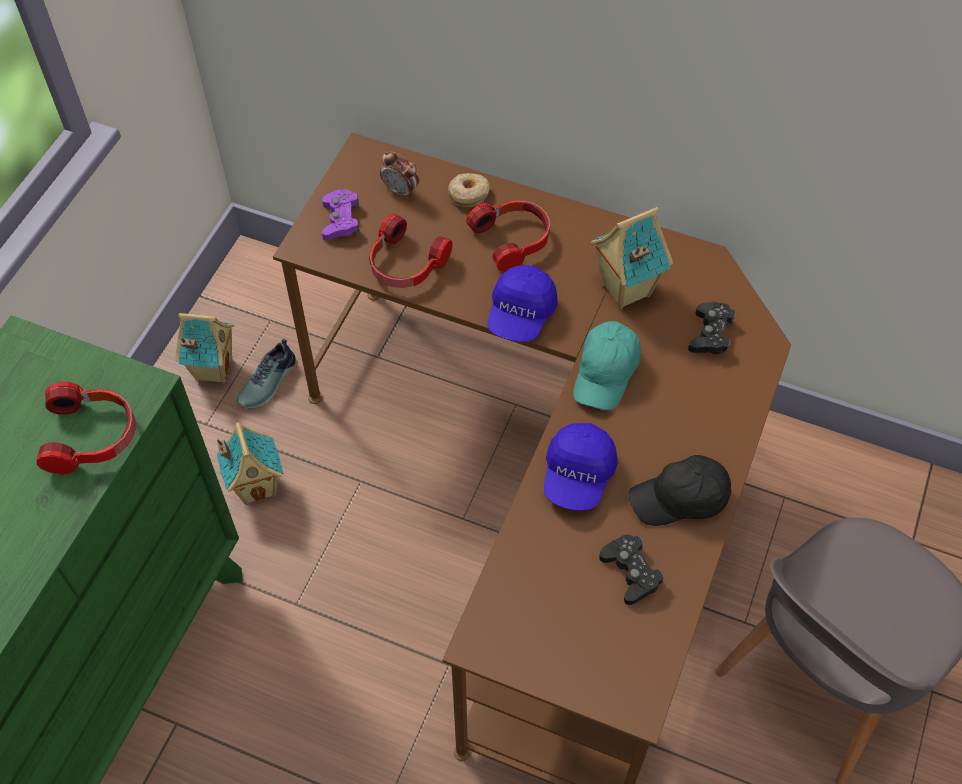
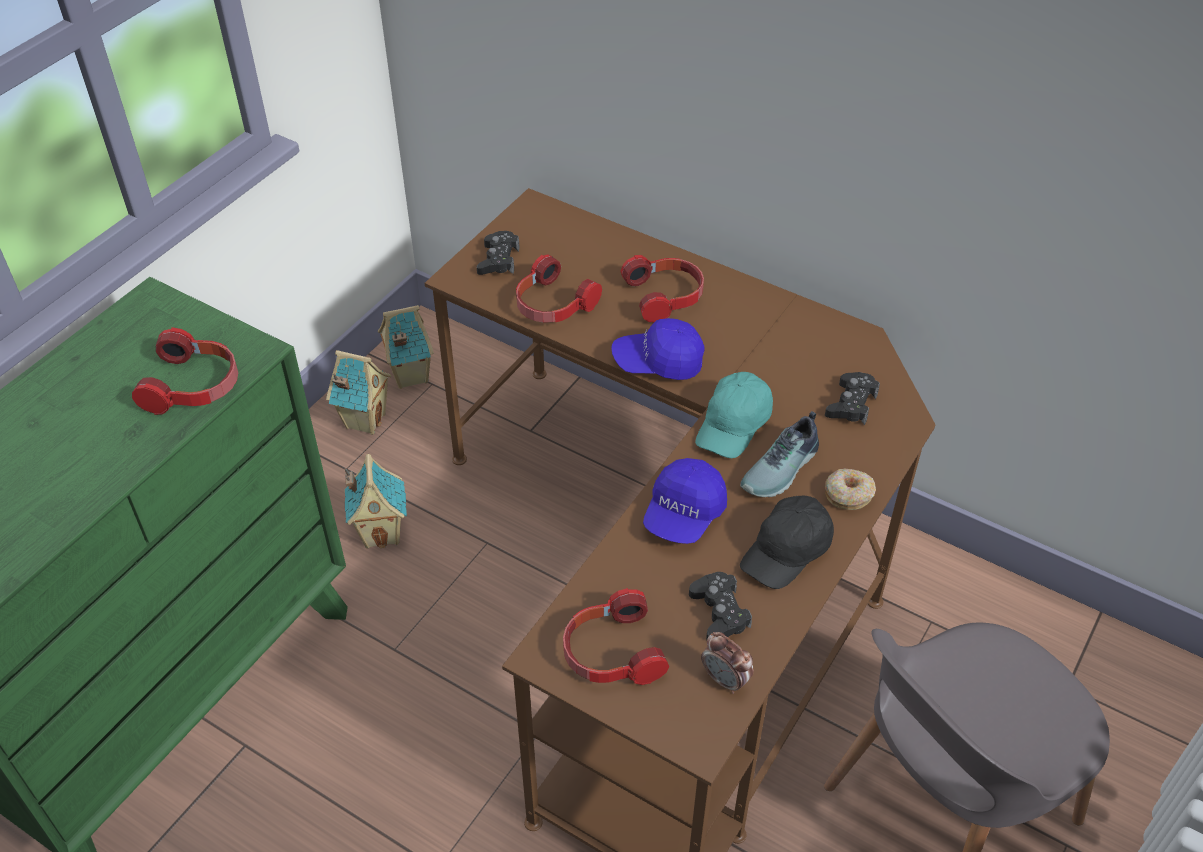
camera: 10 degrees right, 10 degrees down
(269, 383) = (417, 440): shoe -> shoe (782, 469)
(341, 220) = (498, 260): purple game controller -> black game controller
(401, 191) = (563, 242): alarm clock -> alarm clock (725, 680)
(468, 194) = (630, 252): donut -> donut (848, 494)
(521, 315) = (658, 362): blue cap -> blue cap turned 60 degrees clockwise
(540, 630) = (610, 652): none -> headphones
(624, 290) = (769, 353): toy house -> toy house (409, 376)
(680, 499) = (787, 551): black cap -> black cap turned 45 degrees counterclockwise

